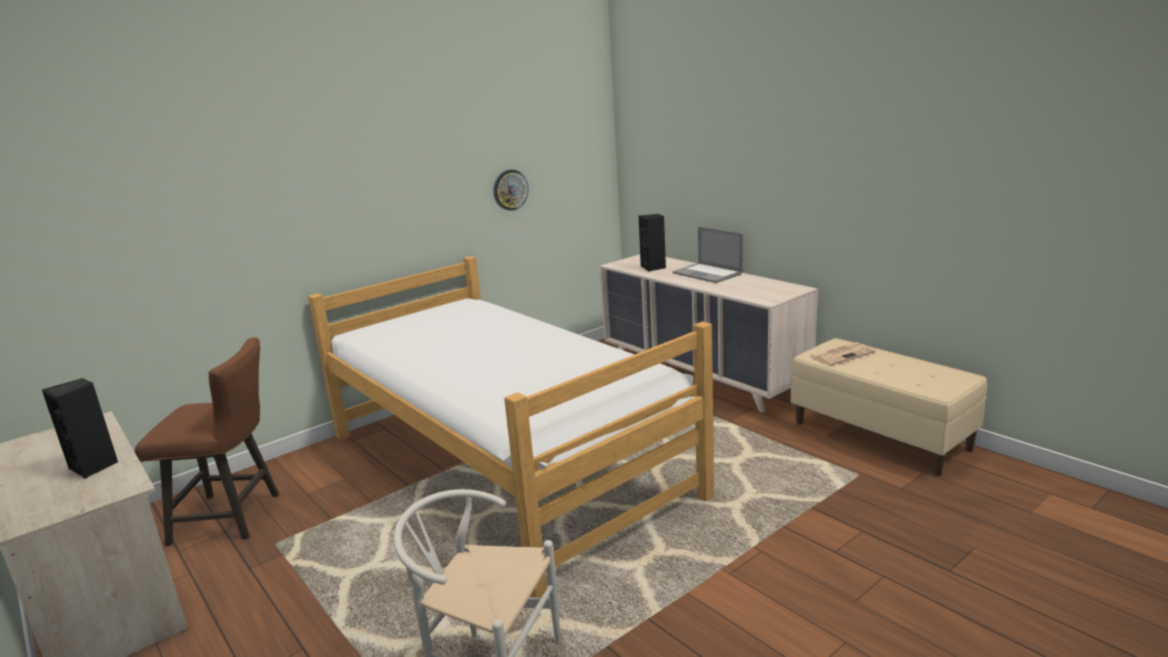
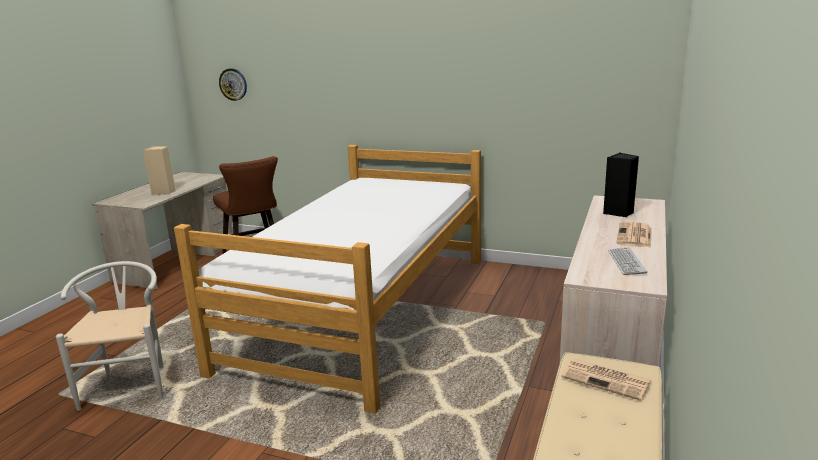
camera: 60 degrees right, 0 degrees up
(94, 467) = (164, 192): black speaker -> beige speaker
(510, 190) = (532, 100): wall clock -> wall clock (233, 84)
(707, 273) = (634, 236): laptop -> newspaper
(753, 285) = (626, 262): none -> keyboard

